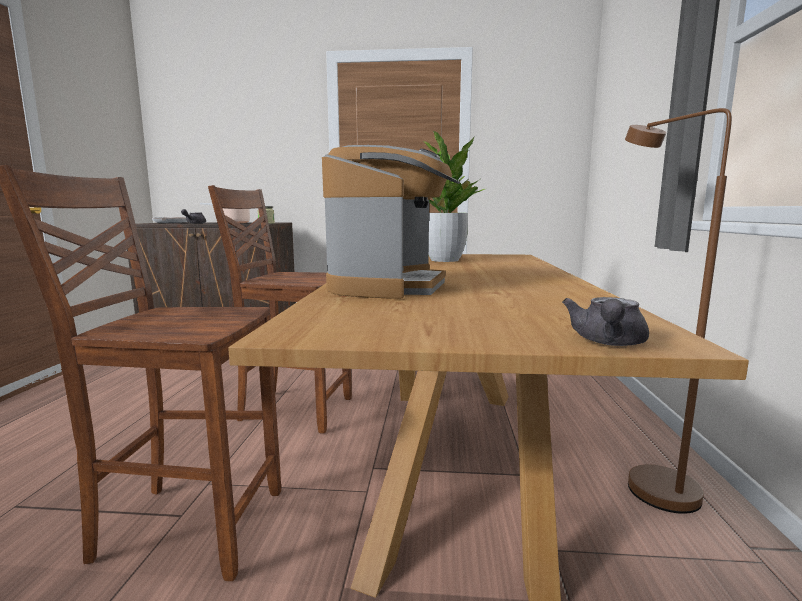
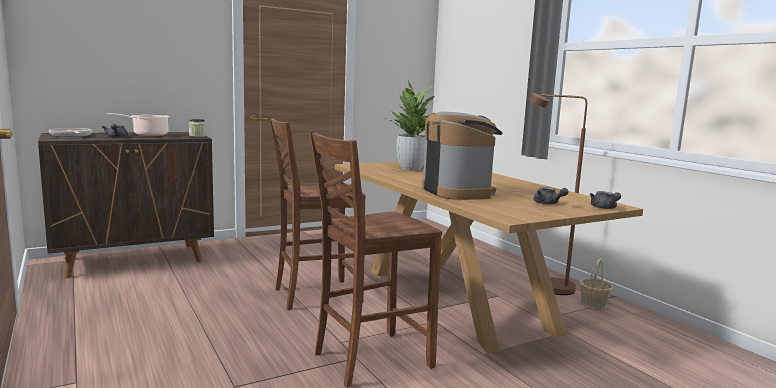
camera: 35 degrees left, 0 degrees up
(486, 318) = (548, 204): none -> grey teapot
(719, 552) = (594, 303): none -> basket

